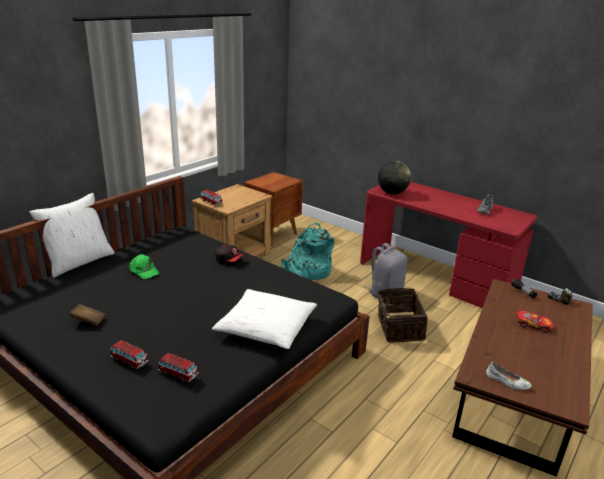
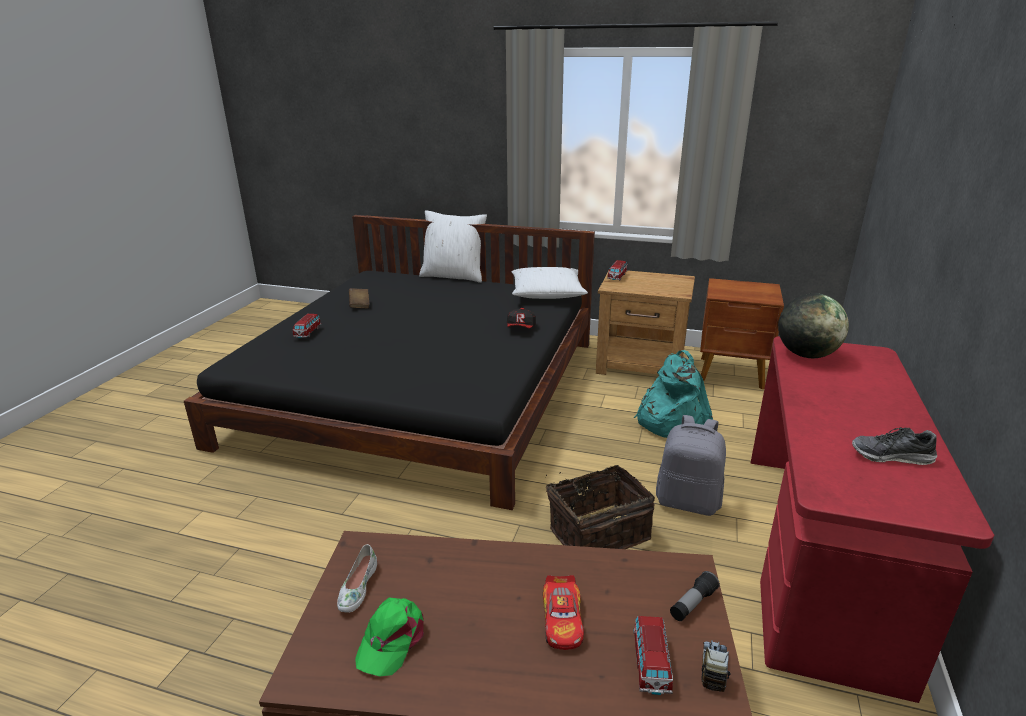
camera: 70 degrees right, 0 degrees up
(144, 271) = (459, 300): green cap -> green cap (391, 639)
(178, 374) = (293, 354): toy car -> toy car (651, 664)
(266, 327) = (392, 376): white pillow -> white pillow (547, 293)

